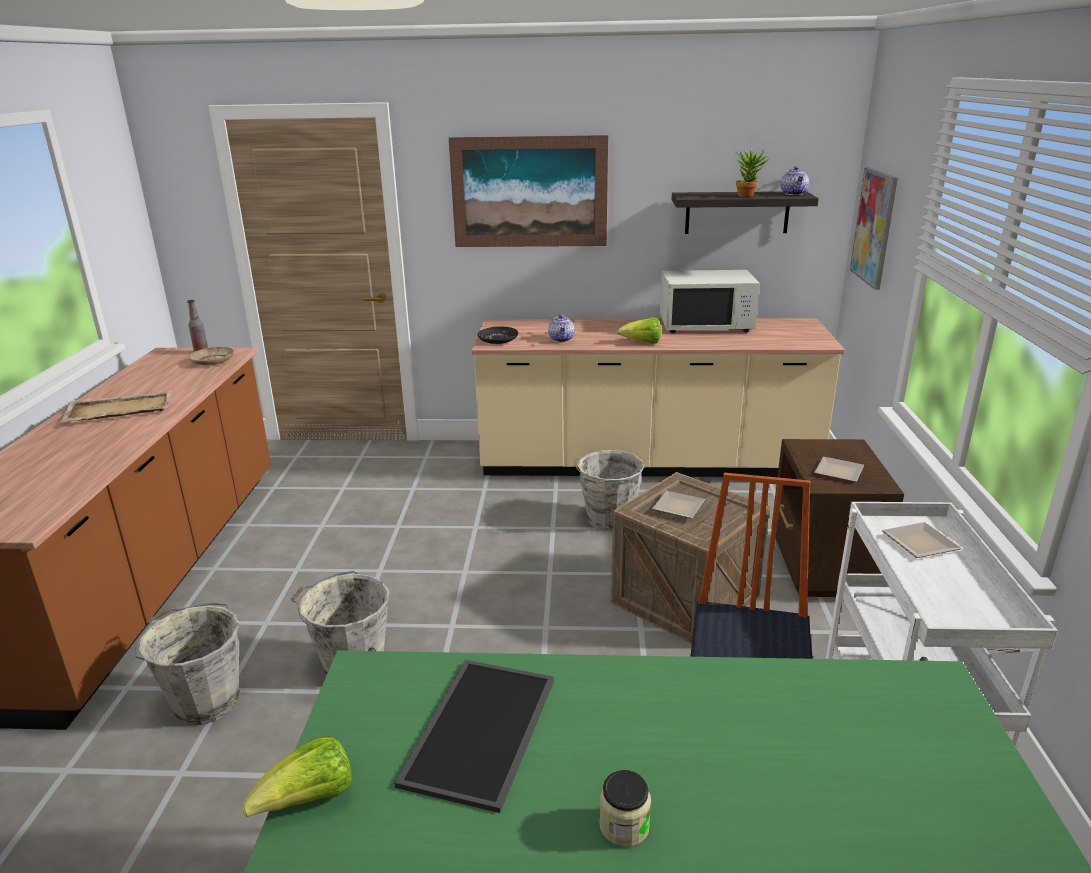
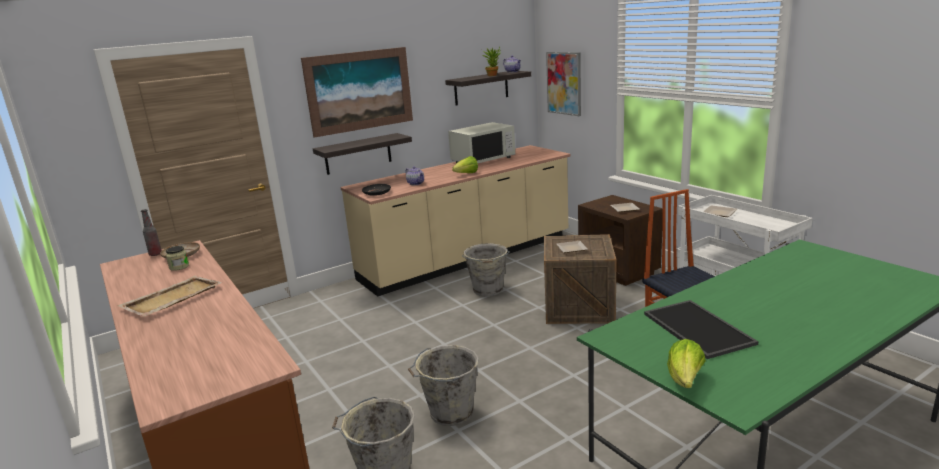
camera: 35 degrees left, 5 degrees down
(517, 279) = (358, 154): none -> shelf
(624, 826) = (801, 325): jar -> jar (179, 267)

